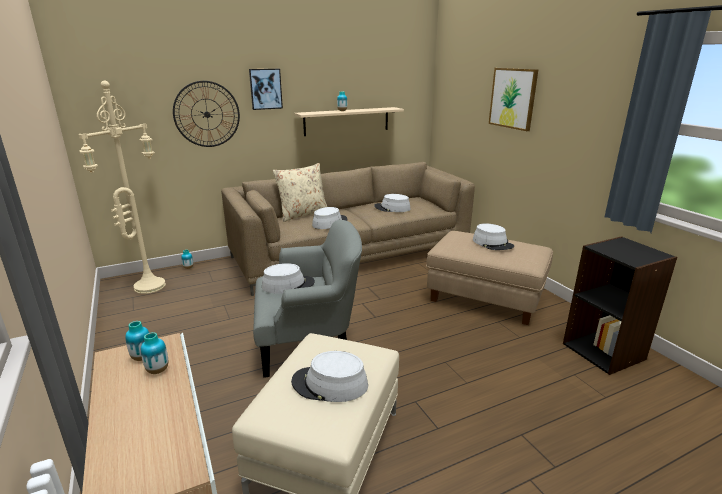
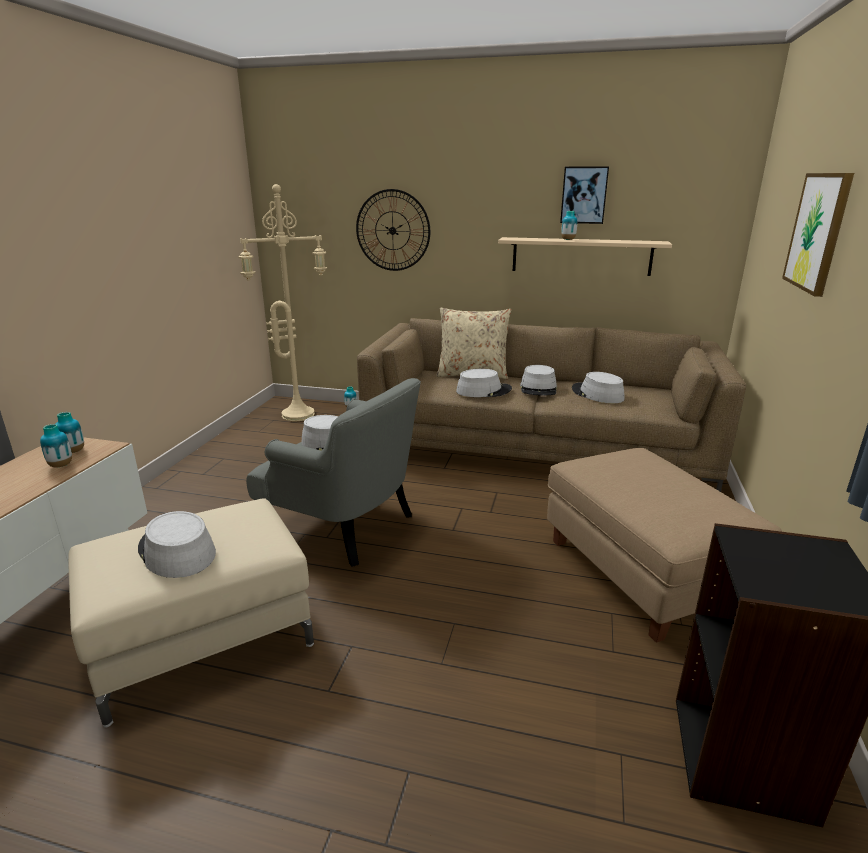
camera: 40 degrees right, 0 degrees up
(265, 89) = (466, 202): picture -> picture (584, 195)
(492, 243) = (660, 482): grey hat -> grey hat (538, 389)

